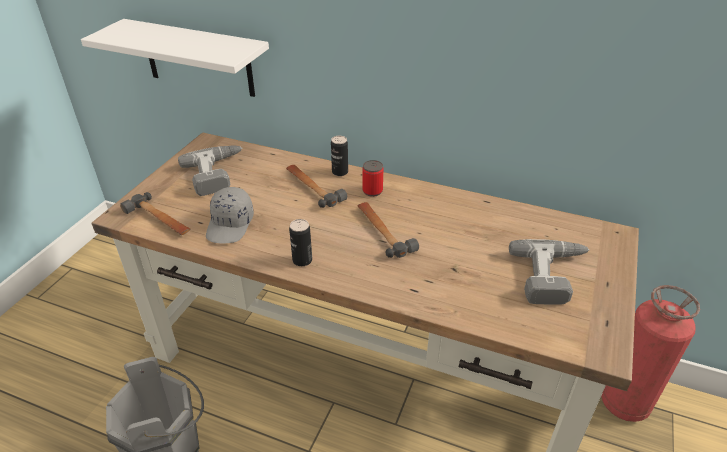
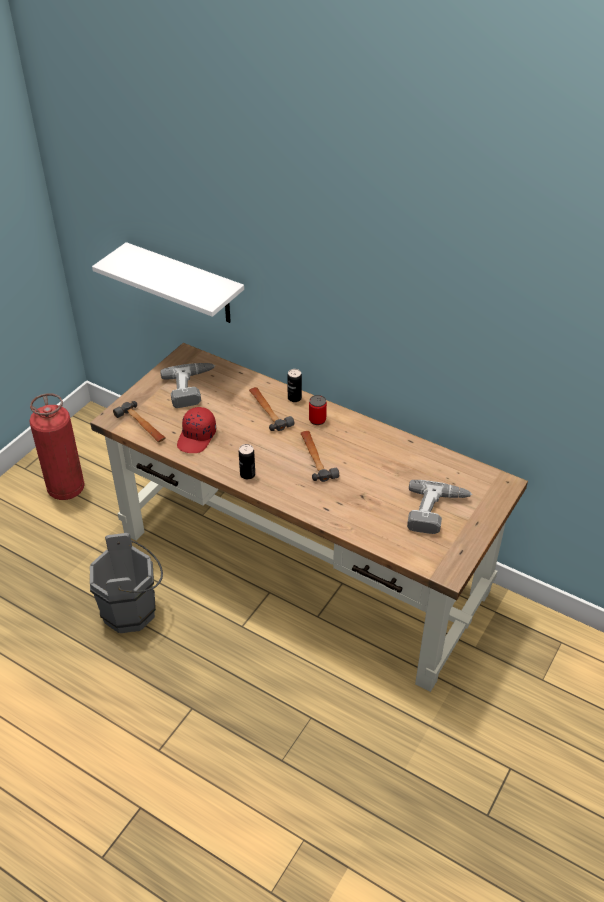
camera: 10 degrees right, 5 degrees up
(231, 225) = (197, 437): grey cap -> red cap
(624, 403) = (521, 628): fire extinguisher -> fire extinguisher (66, 489)

